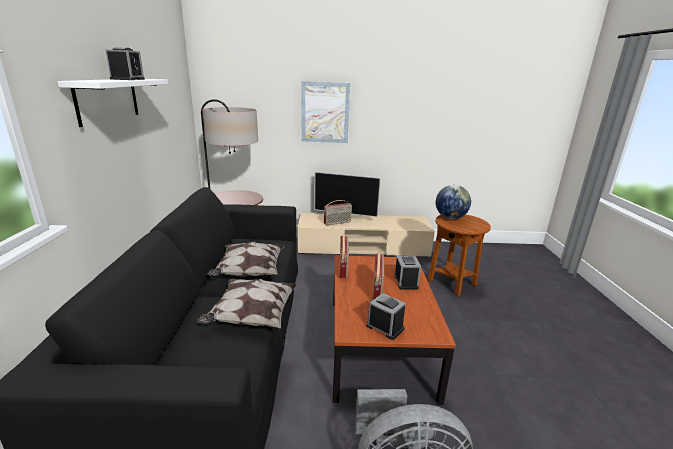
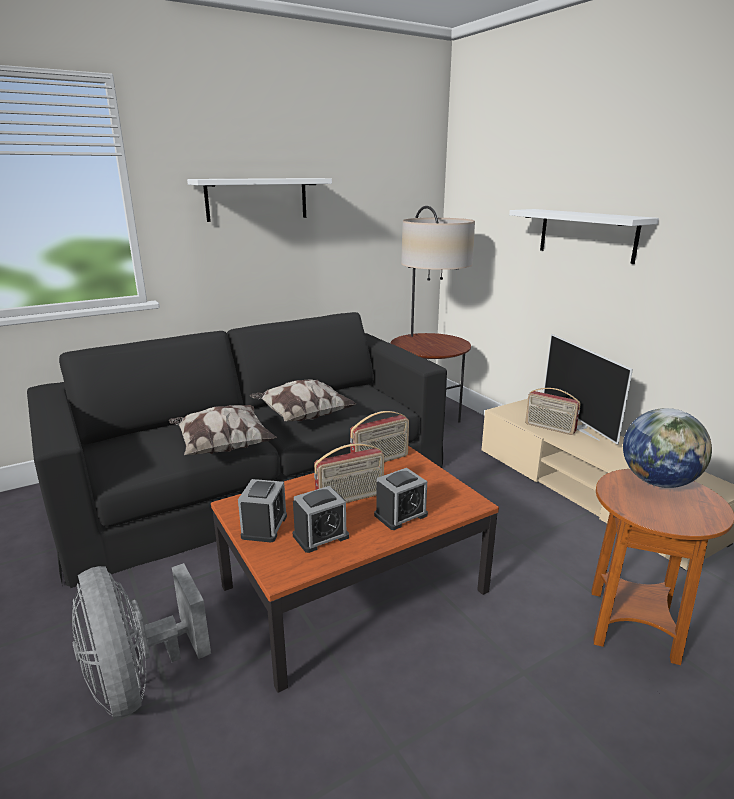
camera: 60 degrees right, 0 degrees up
(128, 79) = (273, 178): alarm clock -> alarm clock (320, 536)
(325, 112) = (587, 235): picture -> white shelf

